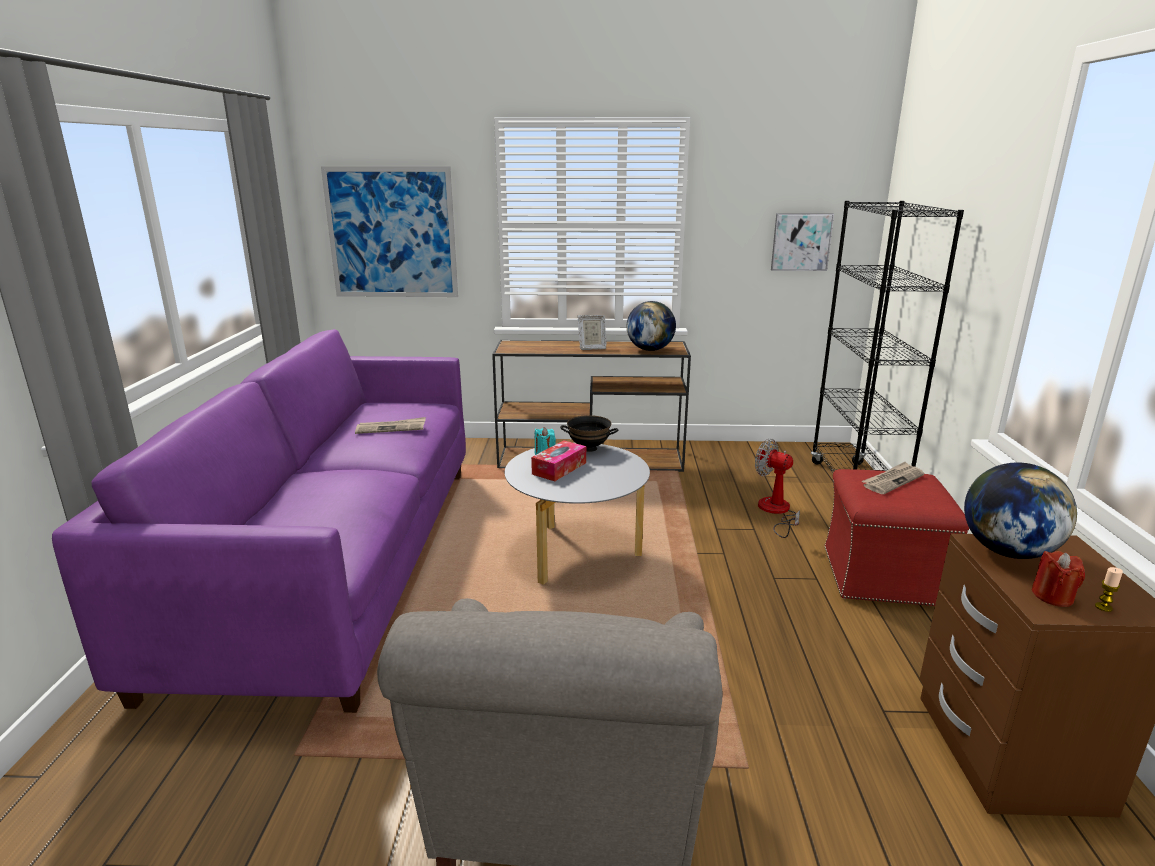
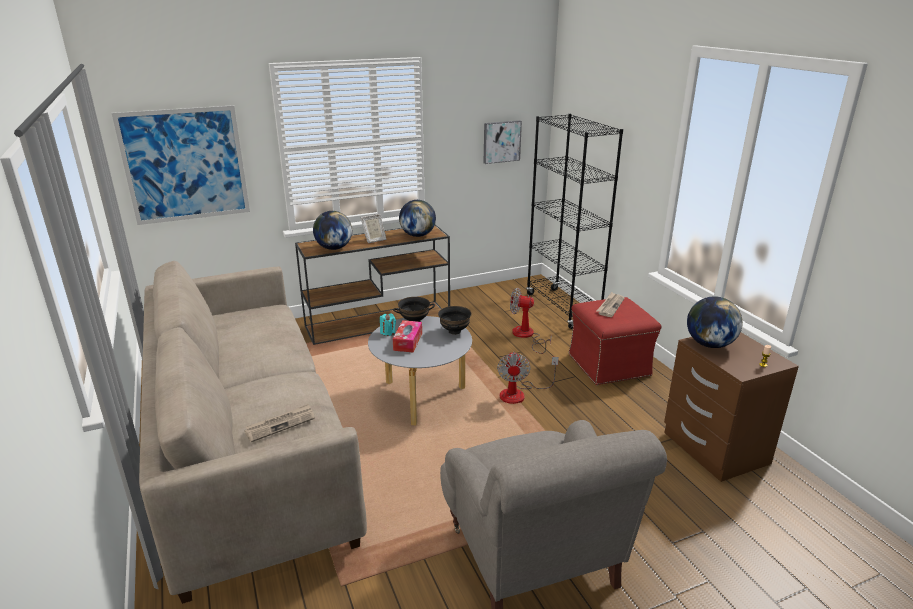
camera: 25 degrees left, 5 degrees up
(336, 562) = (249, 451): purple sofa -> beige sofa
(391, 428) = (263, 336): newspaper -> newspaper (280, 424)
(536, 349) = (334, 248): none -> globe
(630, 469) = (455, 331): none -> black bowl
(714, 581) = (519, 394): none -> fan
(1052, 597) = (741, 365): red candle -> none

